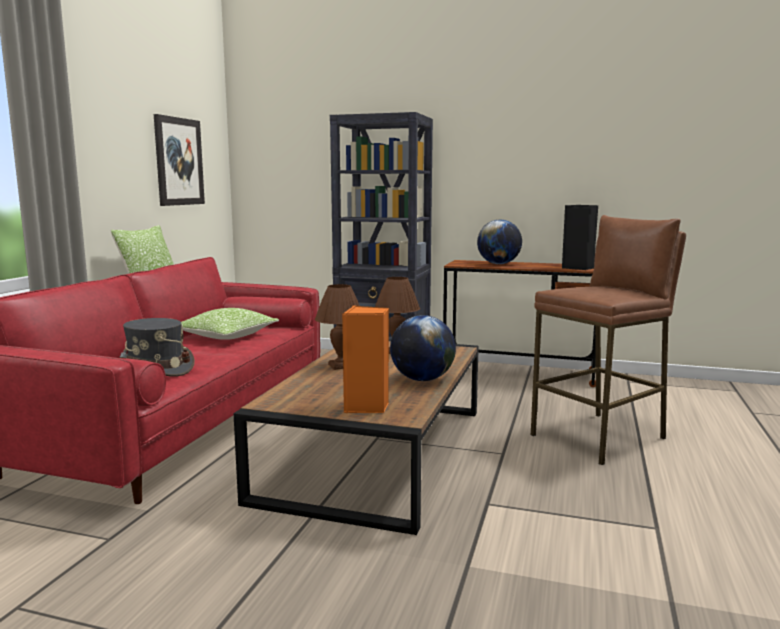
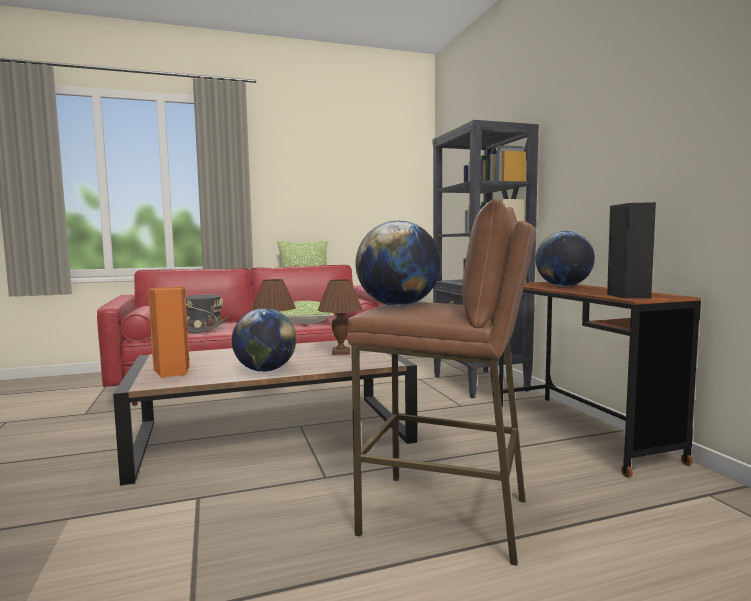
camera: 55 degrees right, 5 degrees down
(179, 161) = (366, 194): picture -> none
(593, 293) = (398, 306): none -> globe

